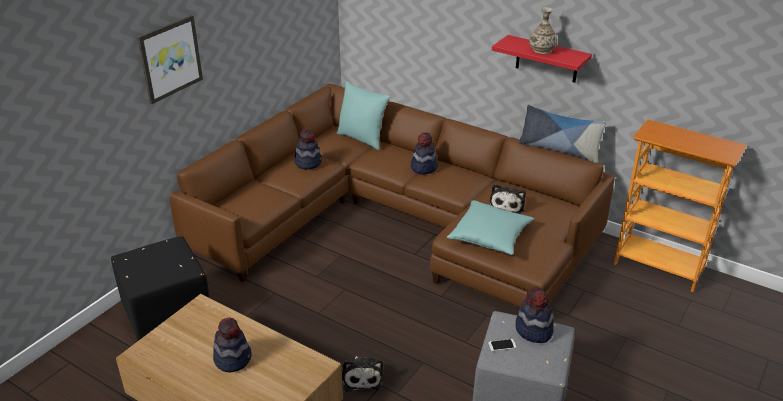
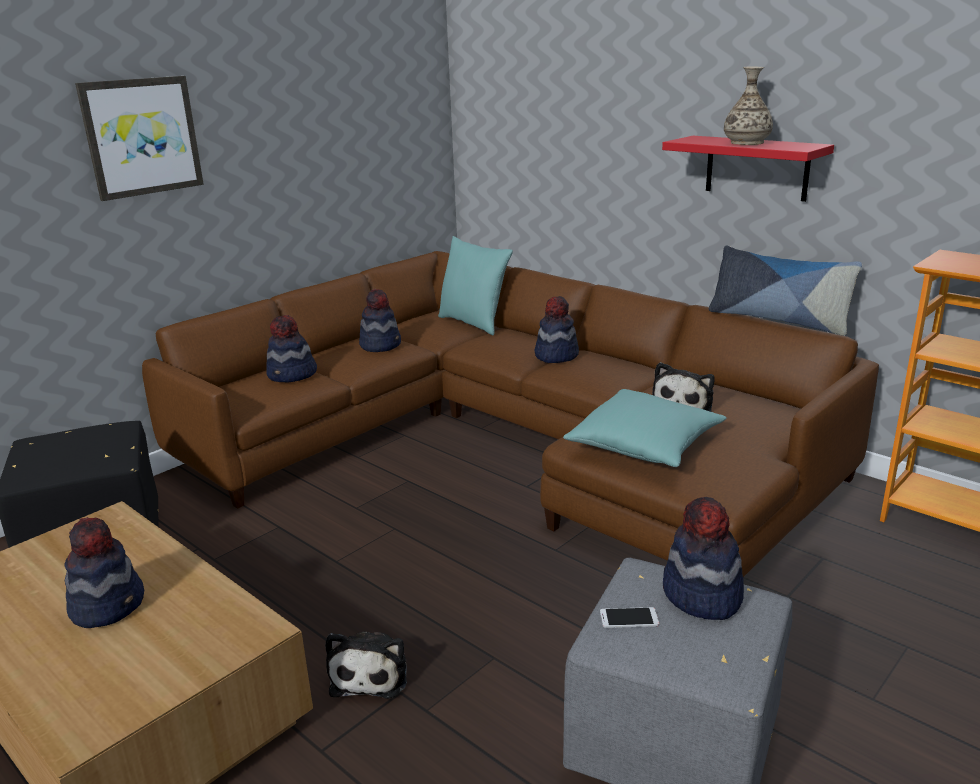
camera: 10 degrees right, 10 degrees down
(261, 192) = (292, 375): none -> hat

